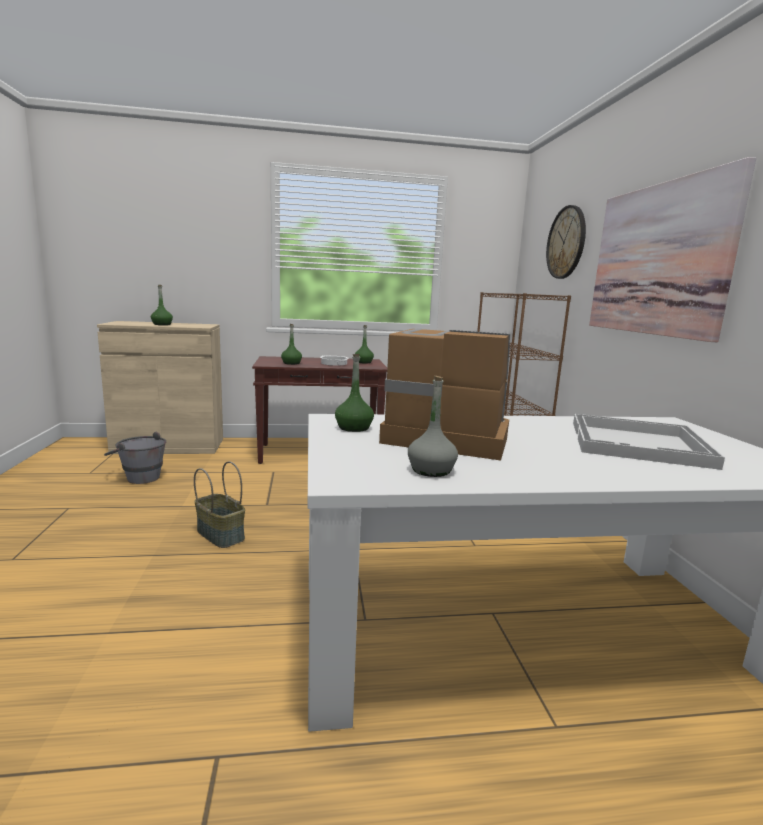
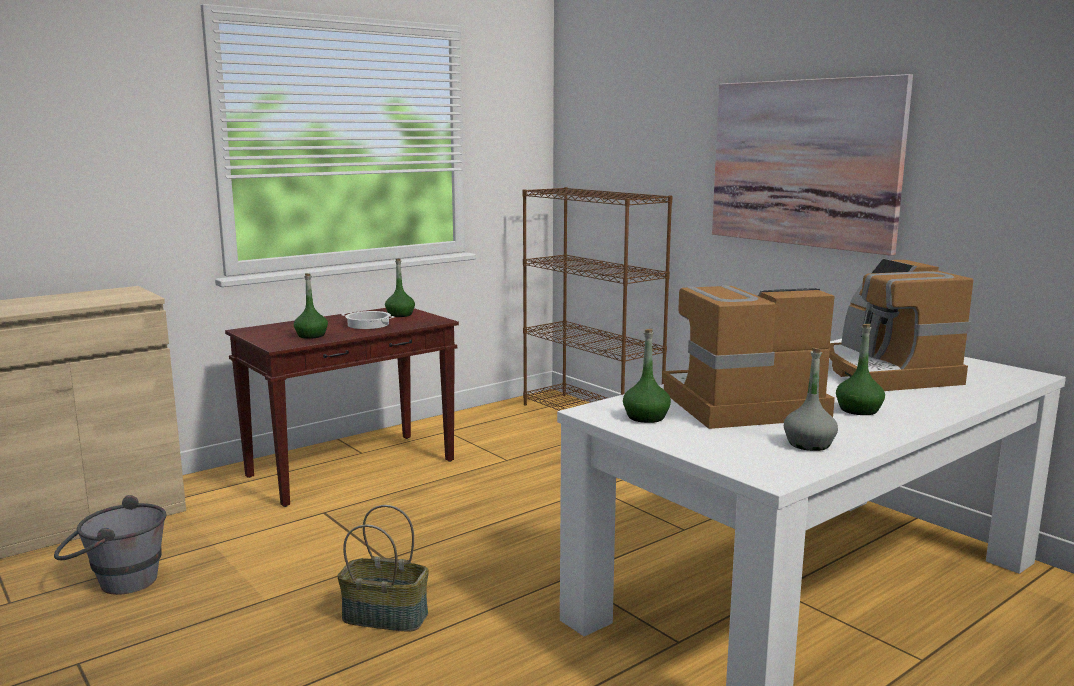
camera: 30 degrees left, 0 degrees up
(162, 324) = (58, 303): green bottle -> green bottle (858, 410)
(566, 242) = (649, 126): wall clock -> none
(639, 443) = (885, 373): white tray -> coffee machine

